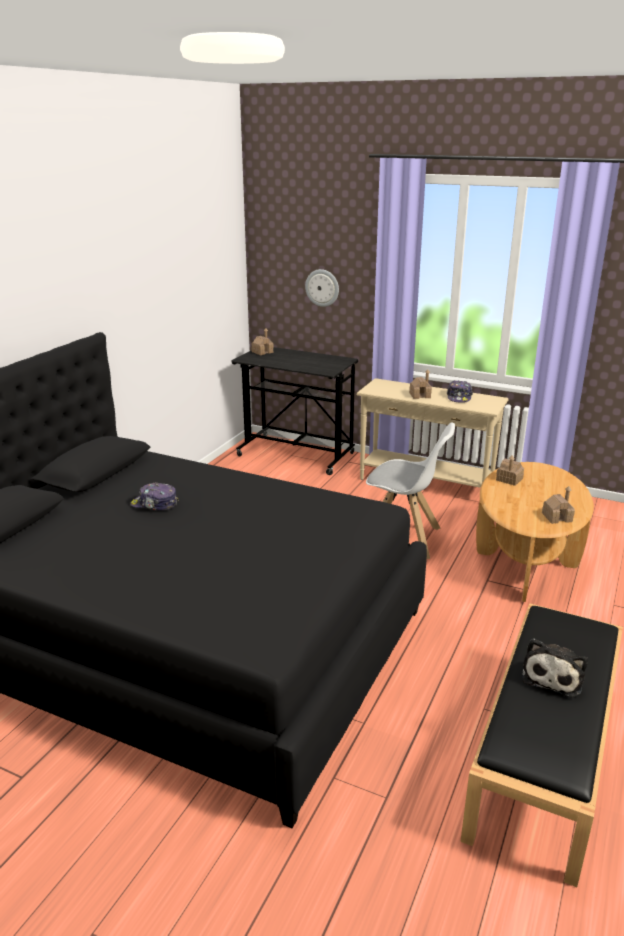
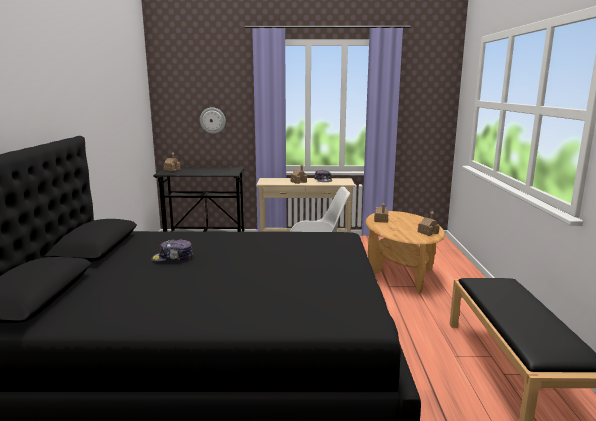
camera: 25 degrees left, 10 degrees down
(553, 676) = (516, 309): plush toy -> none

